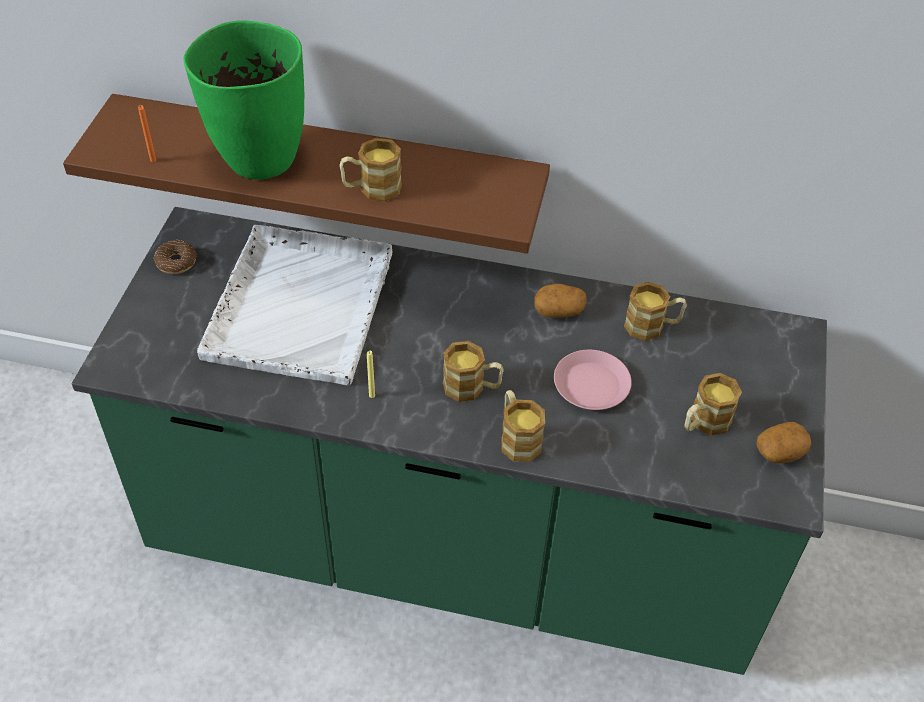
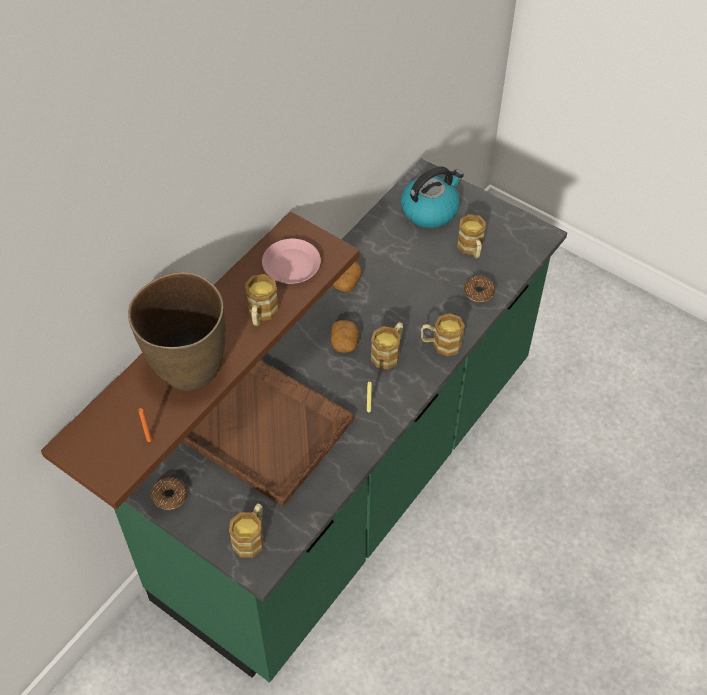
camera: 65 degrees left, 5 degrees up
(258, 160) = (189, 372): green vase -> brown vase
(301, 304) = (260, 426): white tray -> brown tray
(591, 385) = (416, 290): pink plate -> pink plate (291, 265)
(633, 454) = (479, 292): none -> donut
(652, 326) = (384, 240): mug -> mug (251, 537)
(740, 356) = (430, 210): none -> kettle
(780, 452) = (508, 225): potato -> potato (344, 343)

